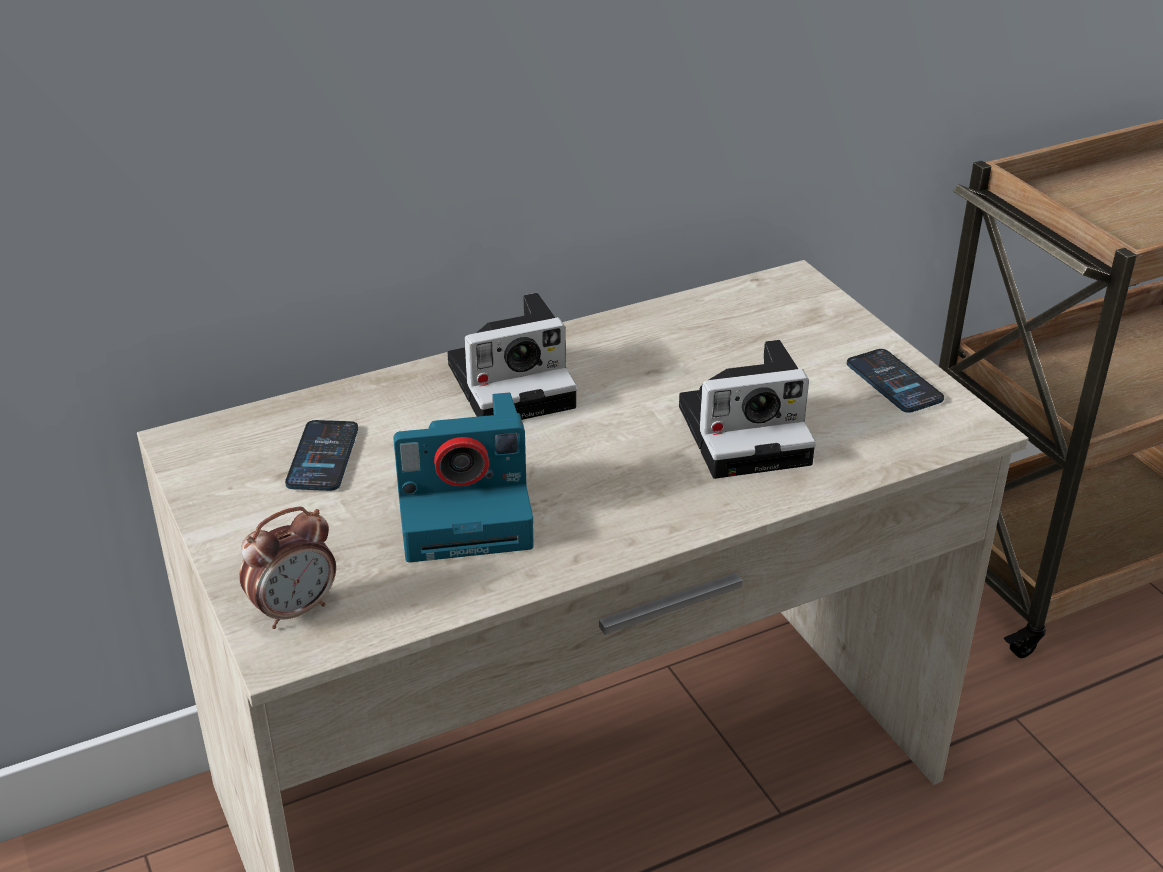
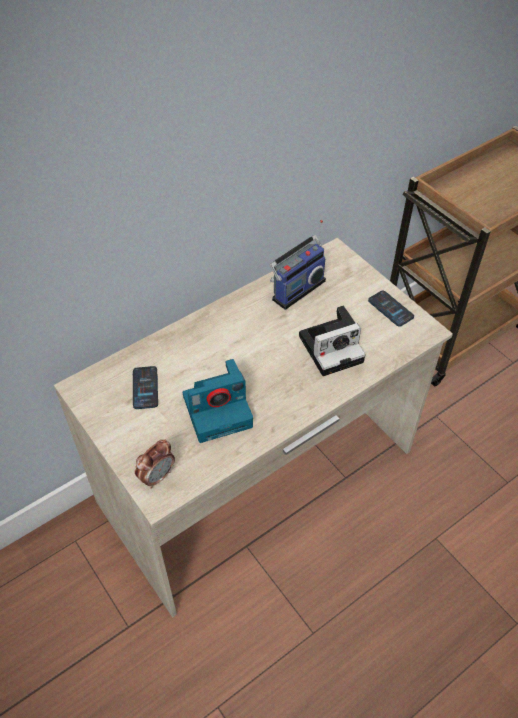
camera: 10 degrees left, 15 degrees up
(515, 383) = (222, 332): camera -> none
(694, 330) = (296, 289): none -> radio

